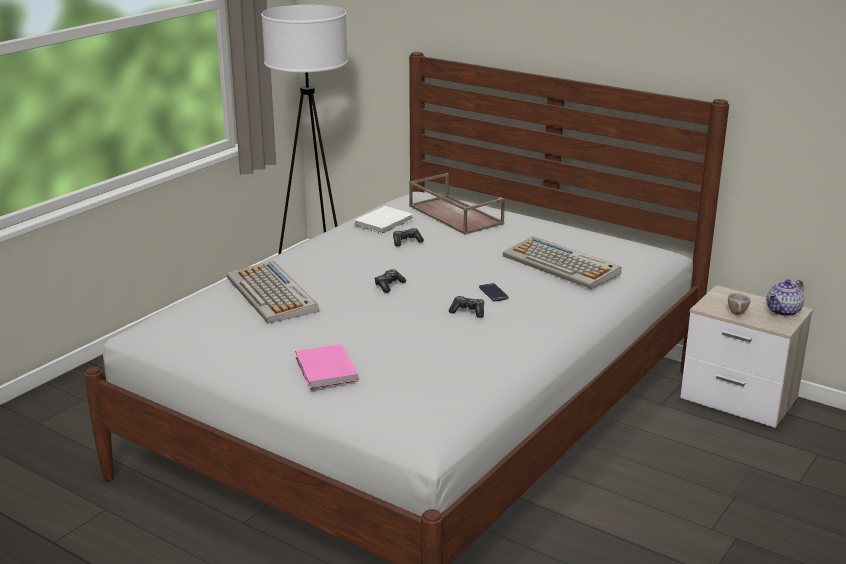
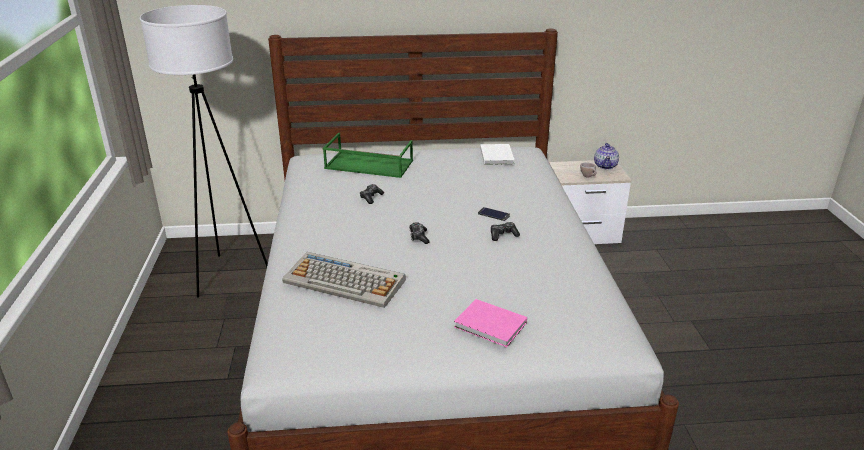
camera: 40 degrees left, 5 degrees up
(385, 222) = (328, 187): white book -> white book (497, 156)
(454, 215) = (368, 165): brown tray -> green tray
(562, 265) = (498, 178): keyboard -> none

